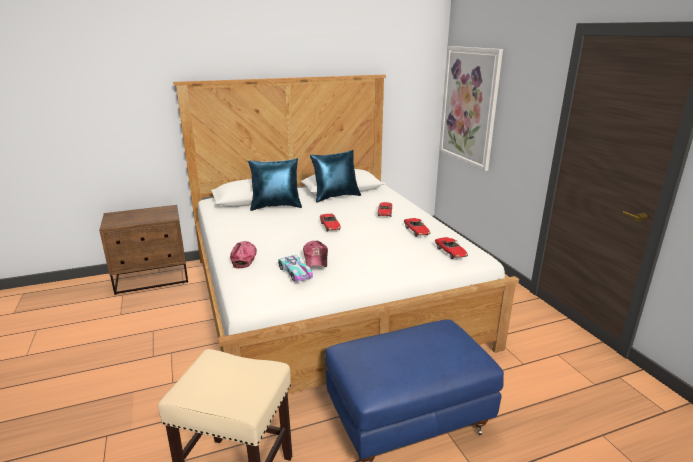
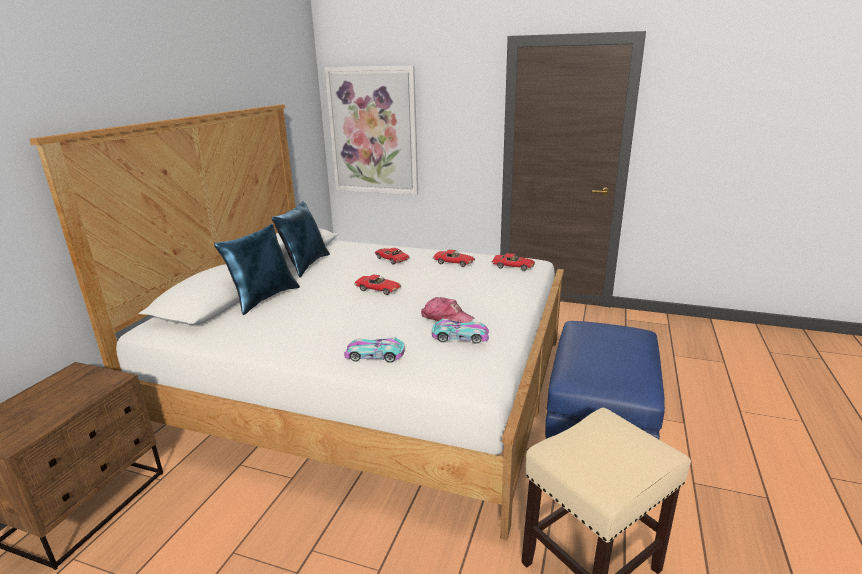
camera: 50 degrees left, 0 degrees up
(244, 258) = (375, 355): cap -> toy car

